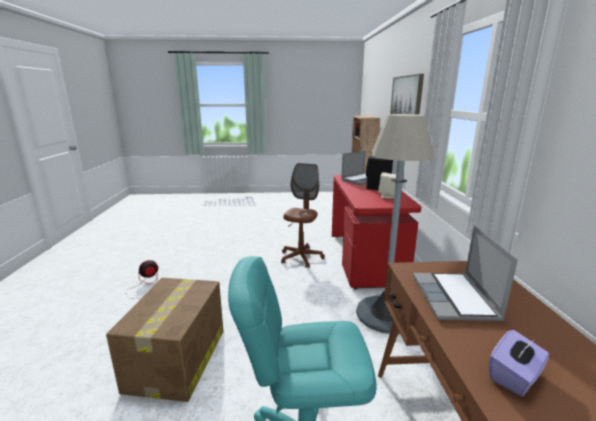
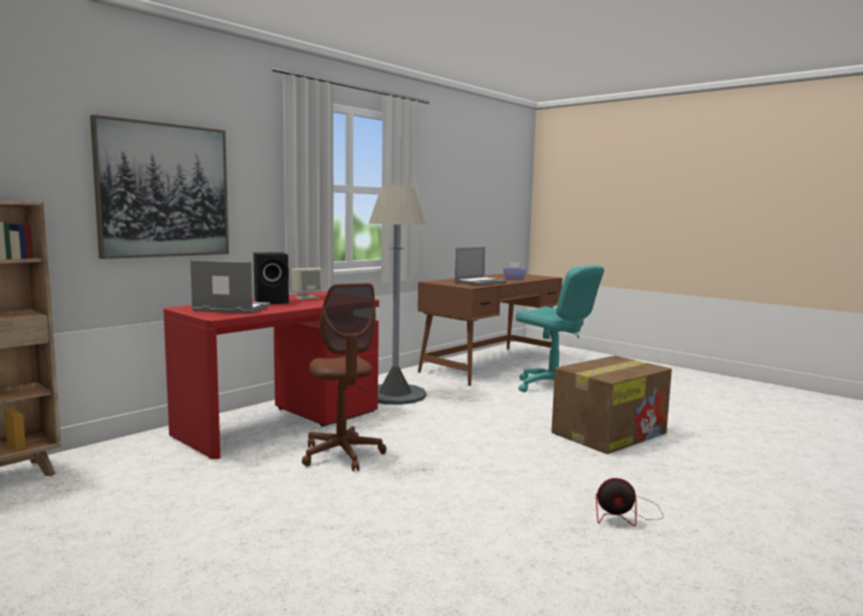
camera: 135 degrees left, 10 degrees down
(301, 258) = (342, 455): brown office chair -> brown office chair turned 90 degrees counterclockwise

